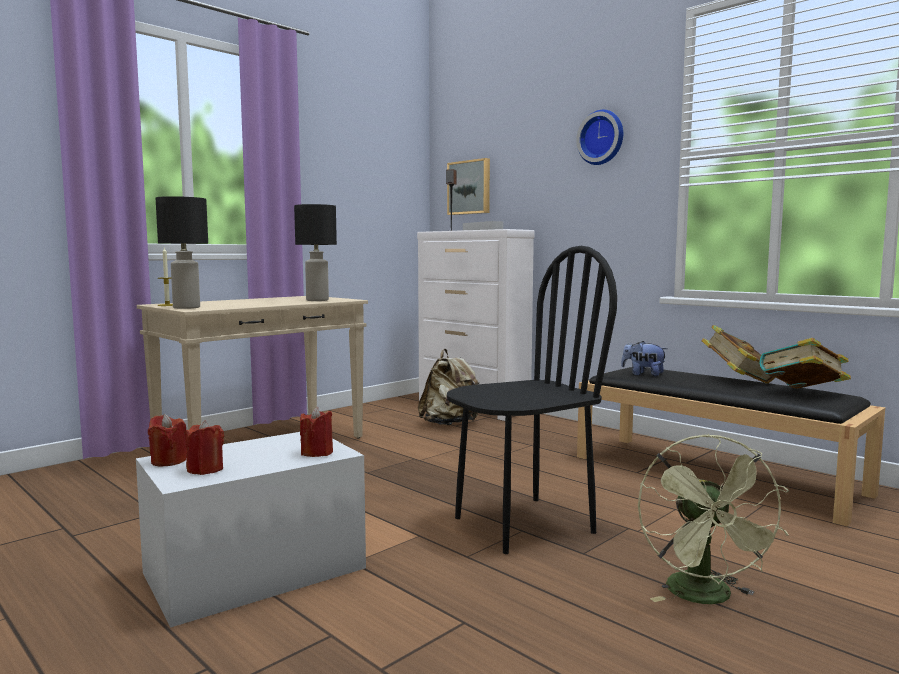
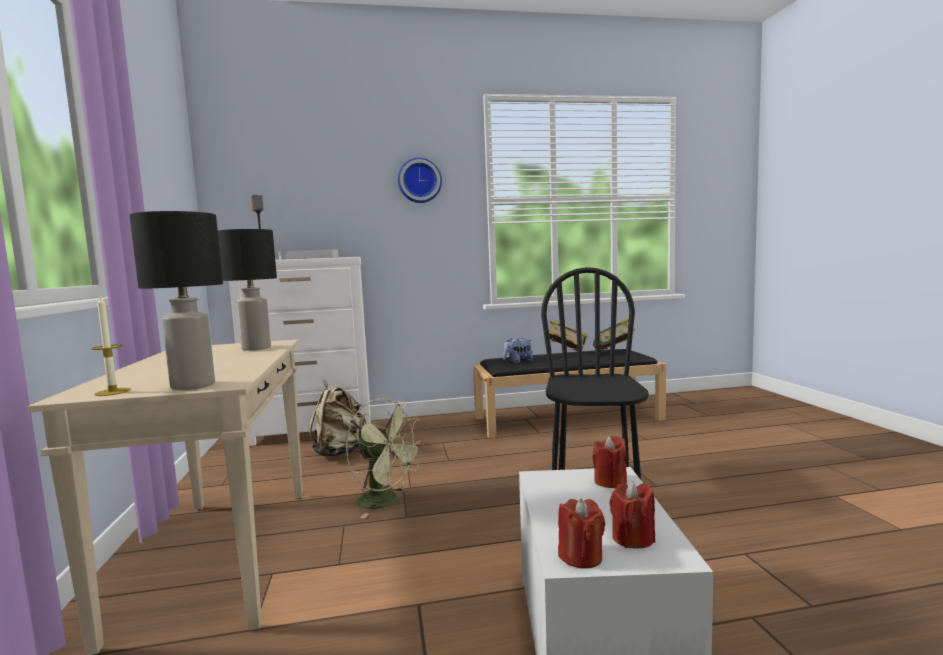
camera: 55 degrees left, 0 degrees up
(470, 187) = (266, 215): picture -> none
(706, 598) = (735, 475): green fan -> green fan (386, 502)

